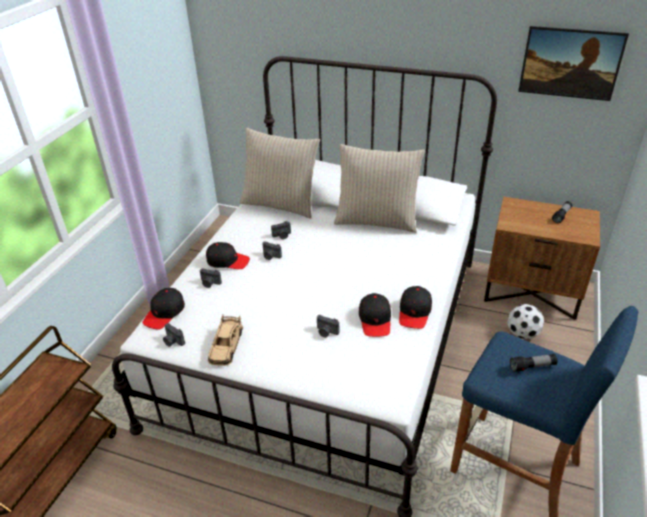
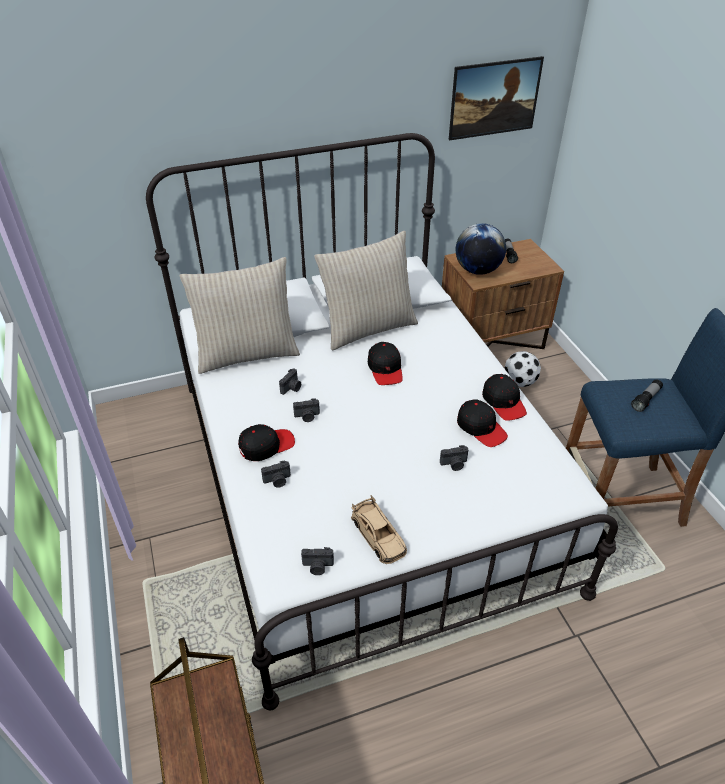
camera: 40 degrees left, 5 degrees up
(164, 313) = (268, 542): black cap -> black cap (385, 369)
(517, 217) = (477, 270): none -> globe

